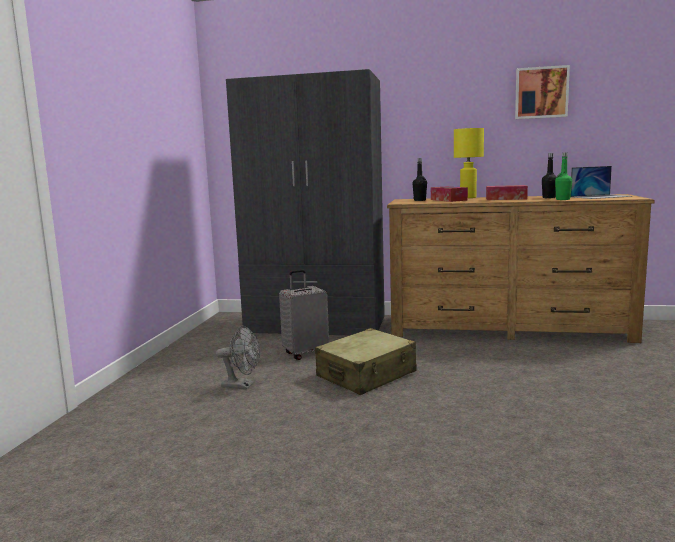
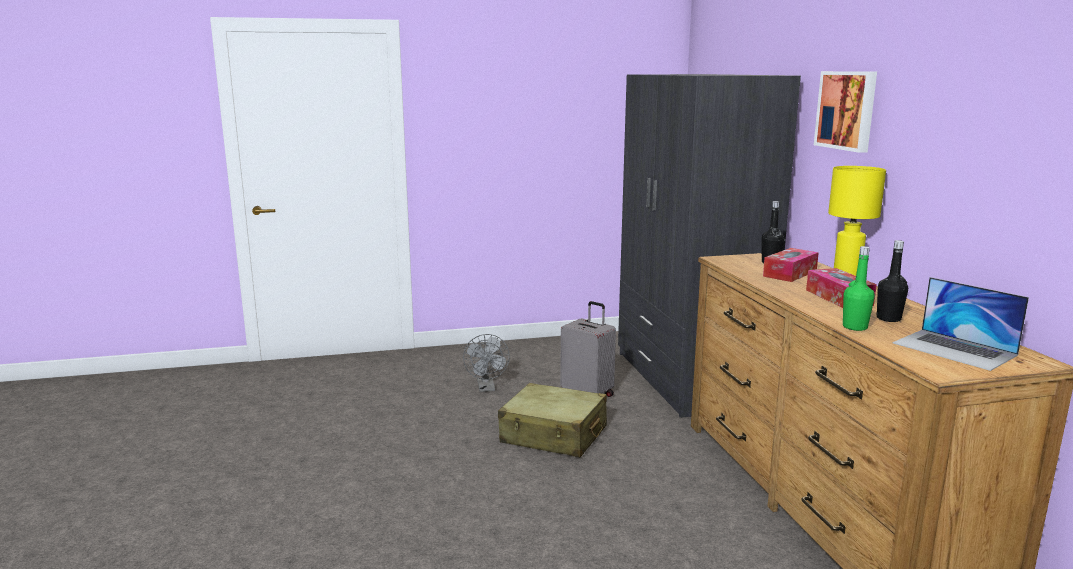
camera: 65 degrees right, 5 degrees up
(541, 93) = (981, 121): picture -> picture (847, 110)

